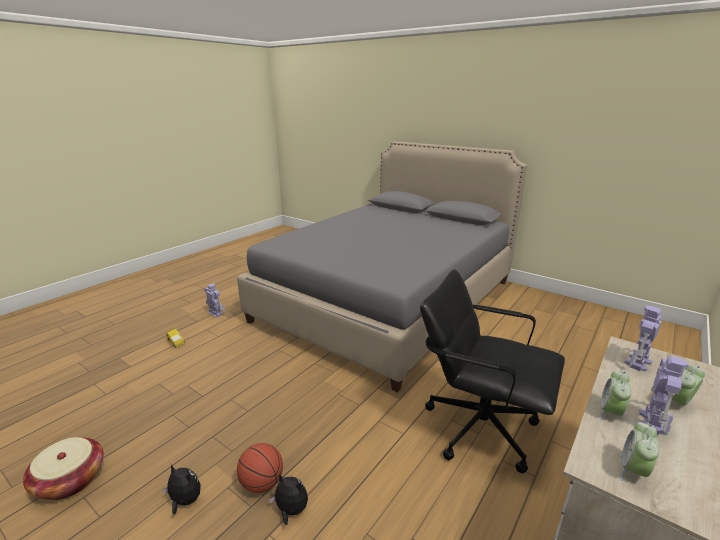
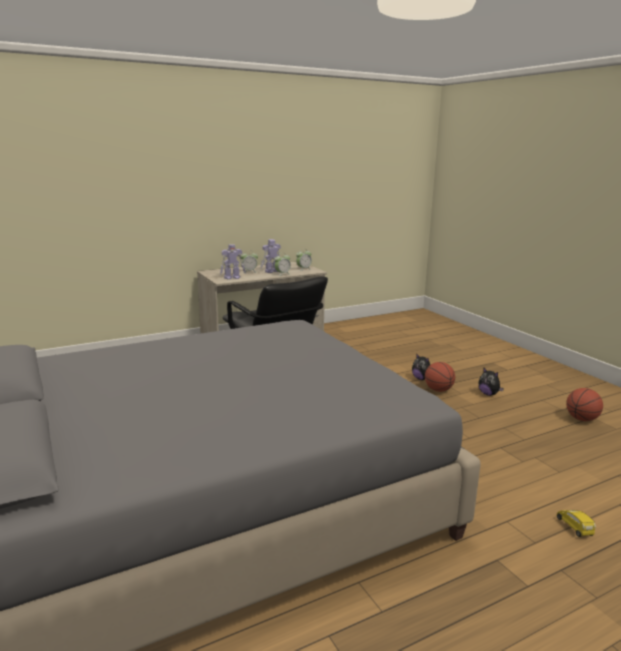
camera: 155 degrees left, 5 degrees down
(70, 480) = (581, 419): basket -> basketball
(215, 313) = (532, 583): toy robot -> none

